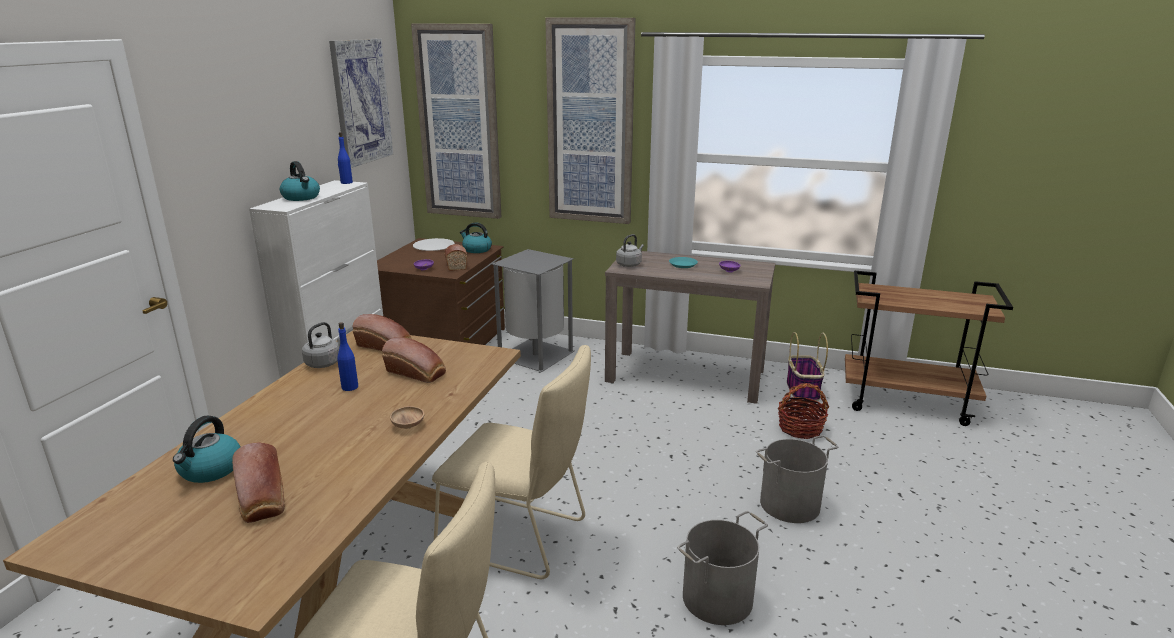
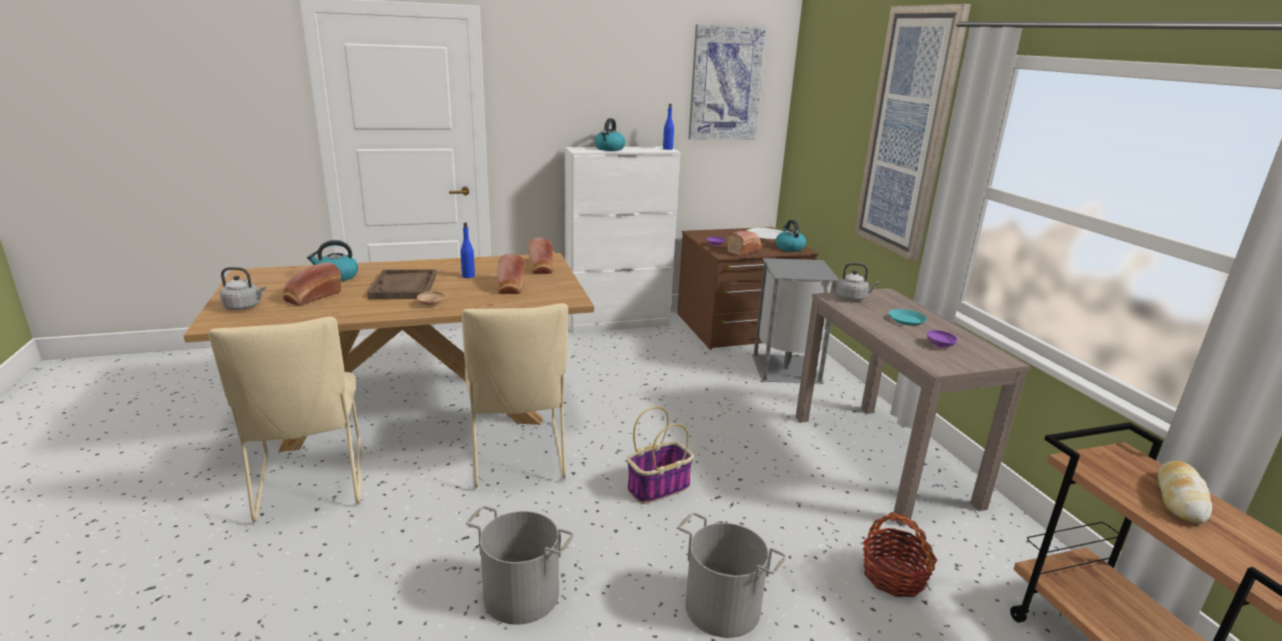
camera: 55 degrees right, 0 degrees up
(324, 363) = (495, 260): grey kettle -> grey kettle (244, 307)
(324, 430) = (404, 286): none -> brown tray
(459, 123) = (818, 119): picture -> none
(802, 390) = (991, 555): basket -> basket (659, 487)
(913, 295) = (1179, 498): none -> bread

